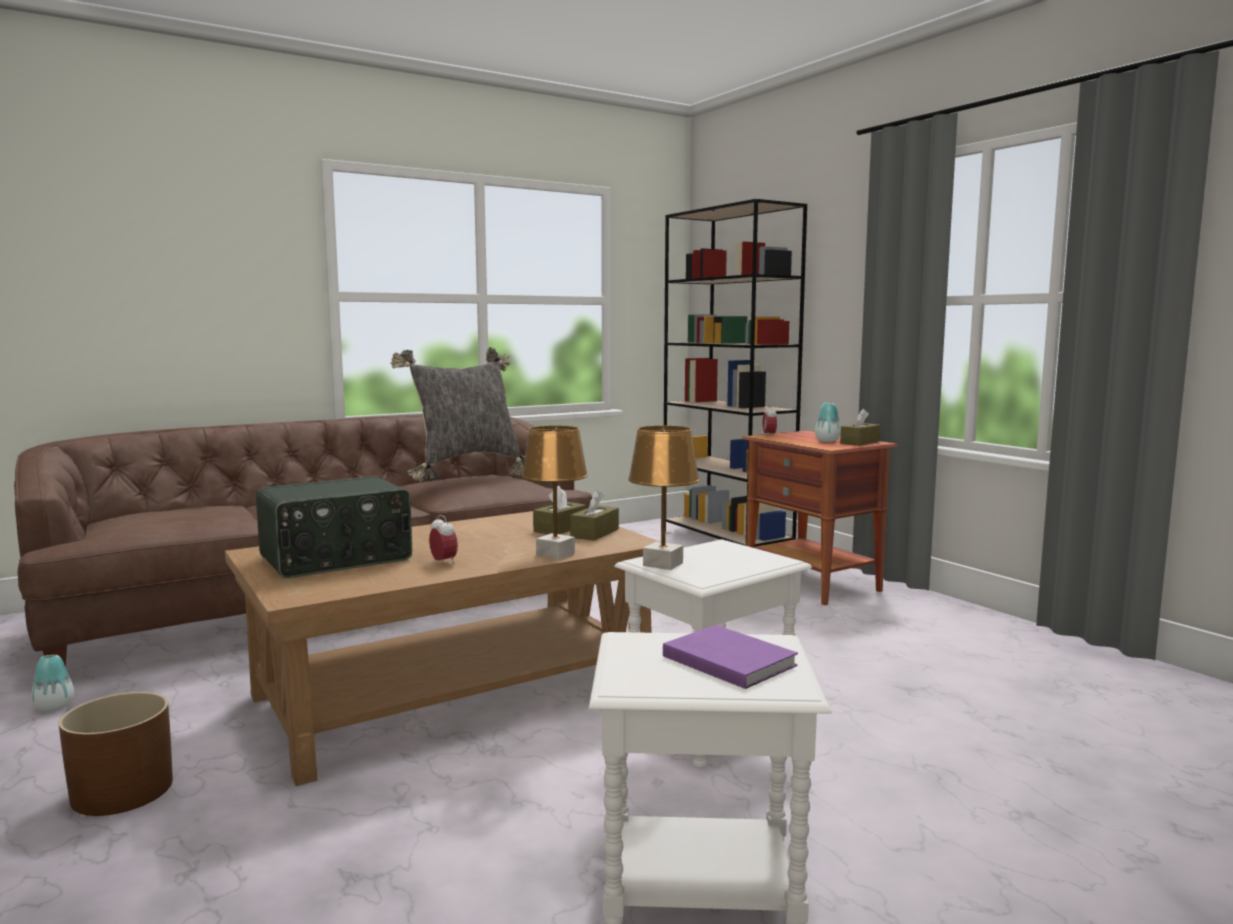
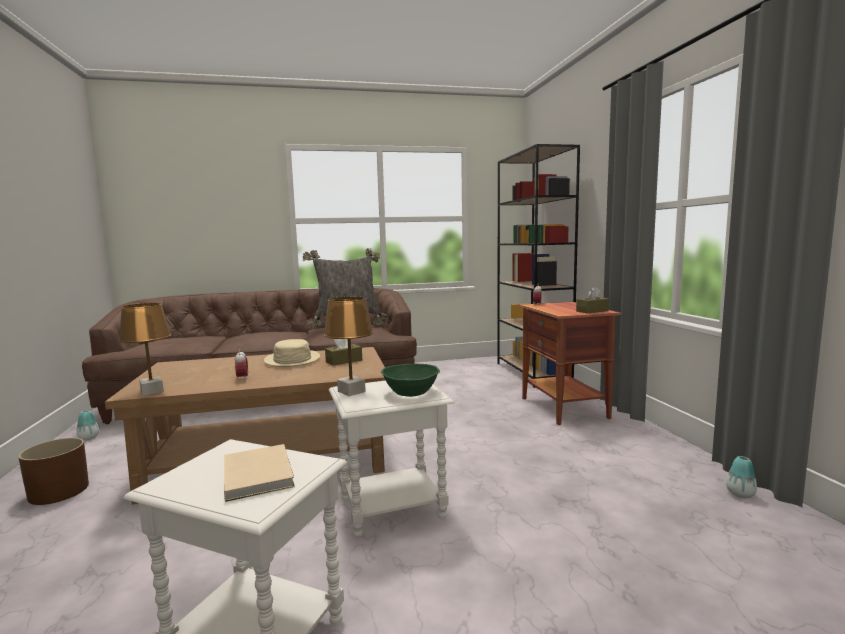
camera: 20 degrees right, 0 degrees up
(337, 559) = (195, 372): radio -> none
(471, 532) = (292, 360): none -> beige hat
(554, 554) = (310, 378): brown table lamp -> brown table lamp (151, 391)
(595, 533) = (358, 365): brown tissue box -> none
(727, 659) = (259, 473): purple book -> beige book
(747, 559) = (411, 393): none -> green bowl
(827, 441) = (570, 309): vase -> vase (740, 494)

